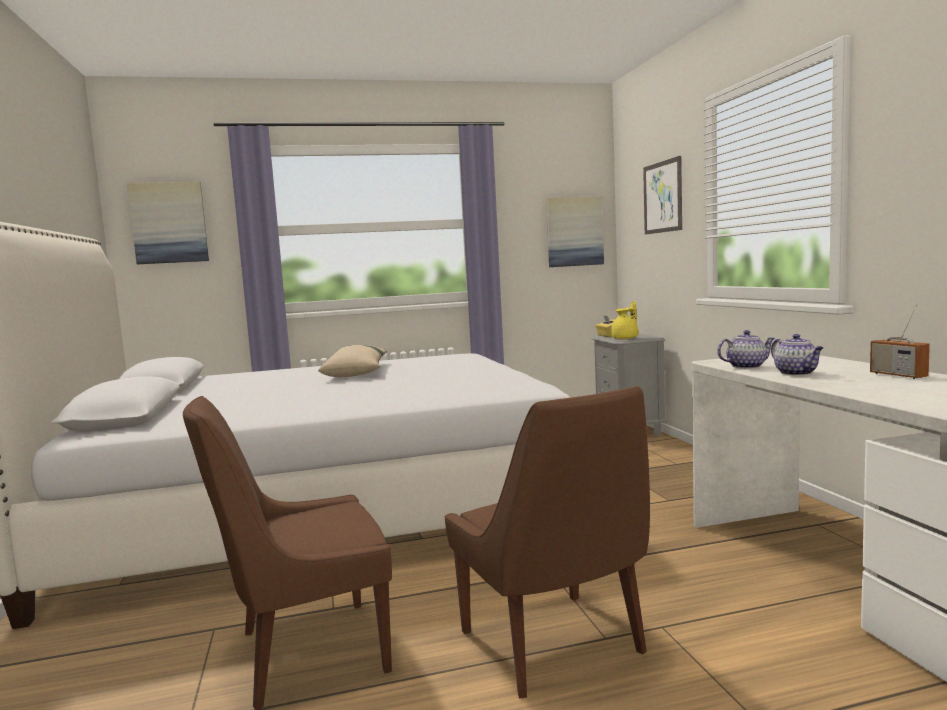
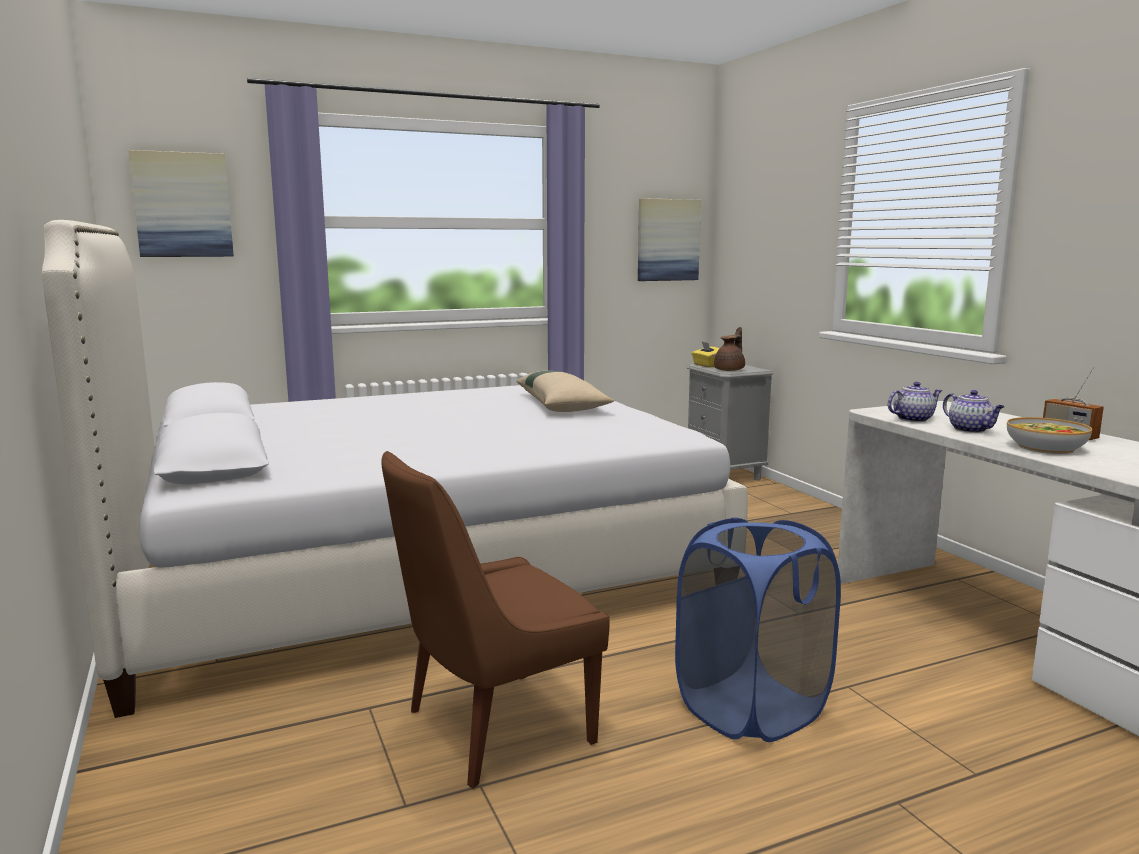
camera: 10 degrees left, 5 degrees up
(356, 372) = (447, 406): beige pillow -> beige pillow (562, 404)
(555, 646) = (751, 709): brown chair -> blue laundry basket
(626, 338) = (730, 370): yellow teapot -> brown teapot
(662, 197) = (780, 210): picture -> none
(862, 386) = (1046, 448): none -> bowl

